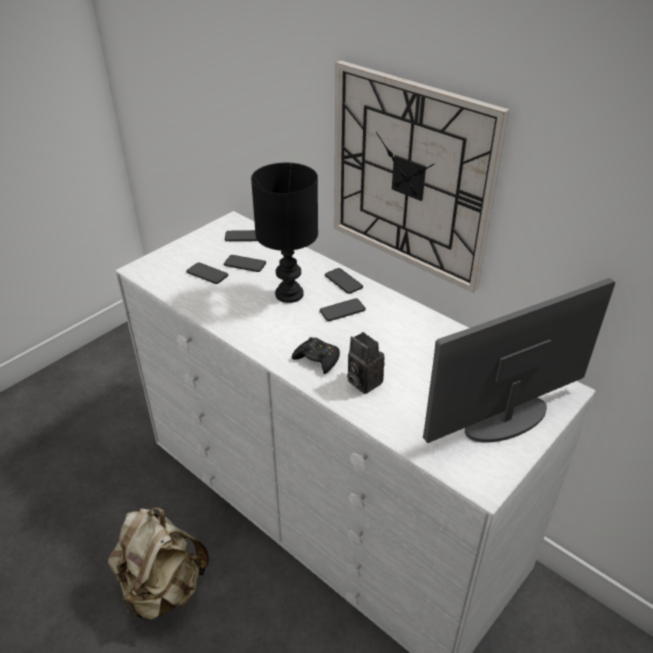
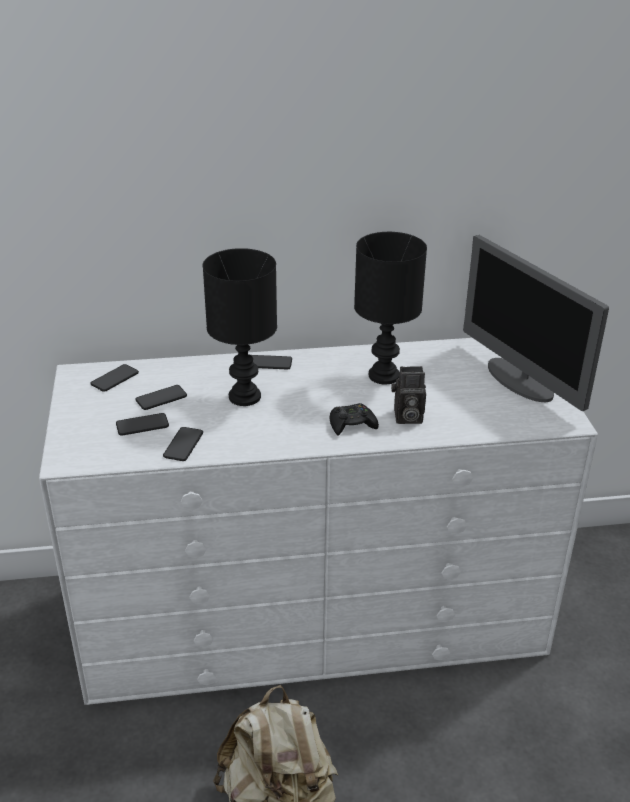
camera: 50 degrees left, 5 degrees down
(342, 310) = (307, 383): phone -> phone (183, 445)
(404, 341) = (385, 375): none -> black table lamp
(410, 176) = (317, 223): wall clock -> none
(505, 420) = (520, 381): monitor -> monitor turned 45 degrees counterclockwise

